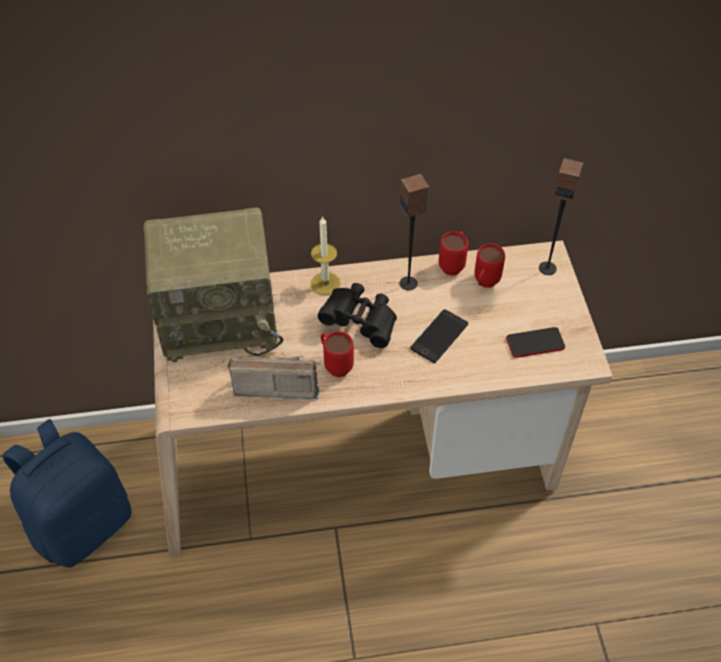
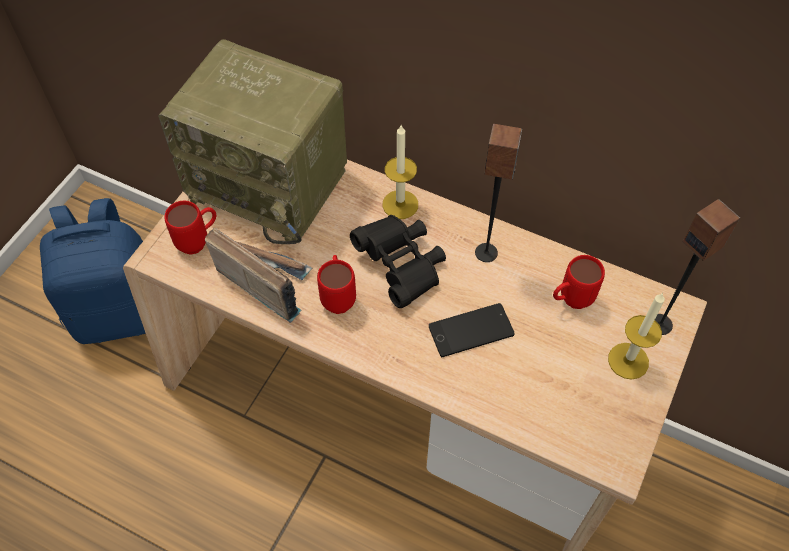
camera: 35 degrees right, 5 degrees up
(453, 264) = (553, 259): red mug -> red mug (199, 241)
(535, 343) = (573, 403): phone -> none
(546, 300) = (628, 361): none -> candle

